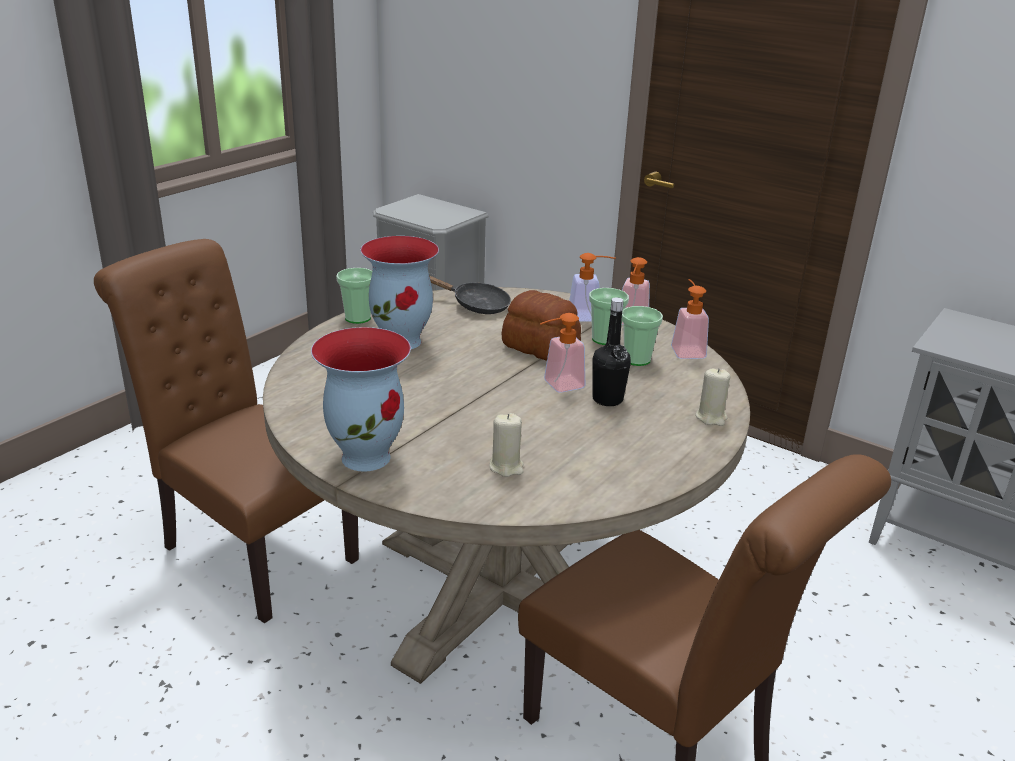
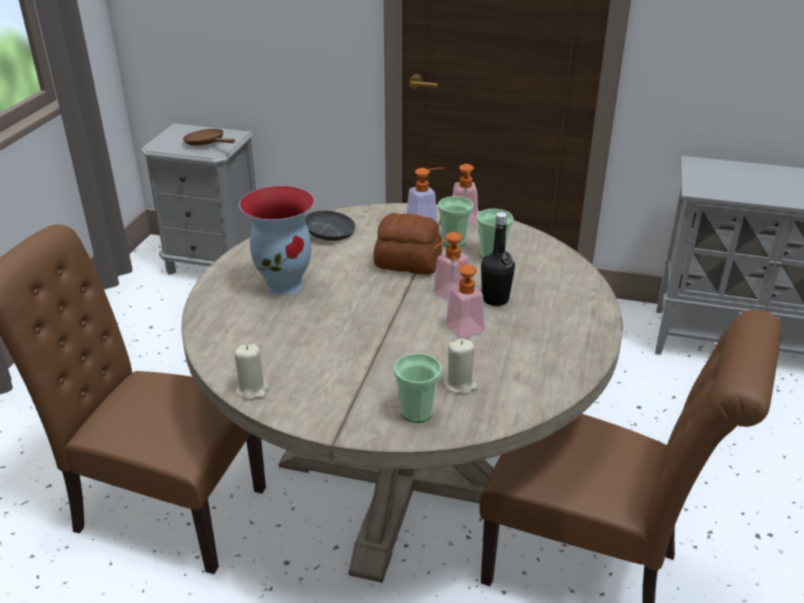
camera: 20 degrees left, 5 degrees up
(358, 318) = (226, 270): cup -> cup (417, 412)
(367, 456) = (337, 408): vase -> none
(436, 216) = (207, 144): none -> brown frying pan
(686, 350) = (524, 237): soap dispenser -> soap dispenser (461, 325)
(711, 417) = (584, 295): beige candle -> beige candle (252, 390)

